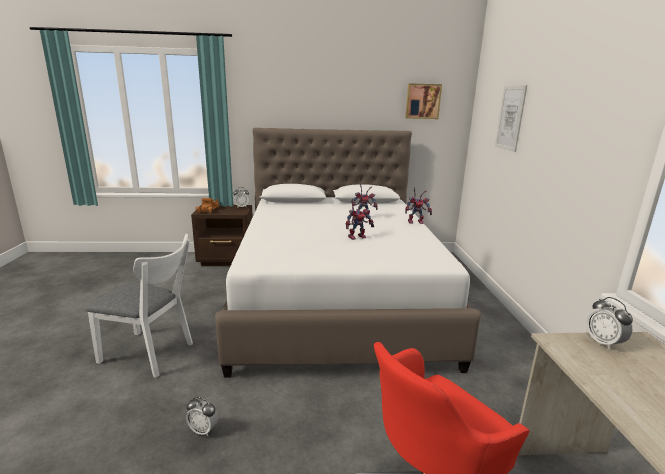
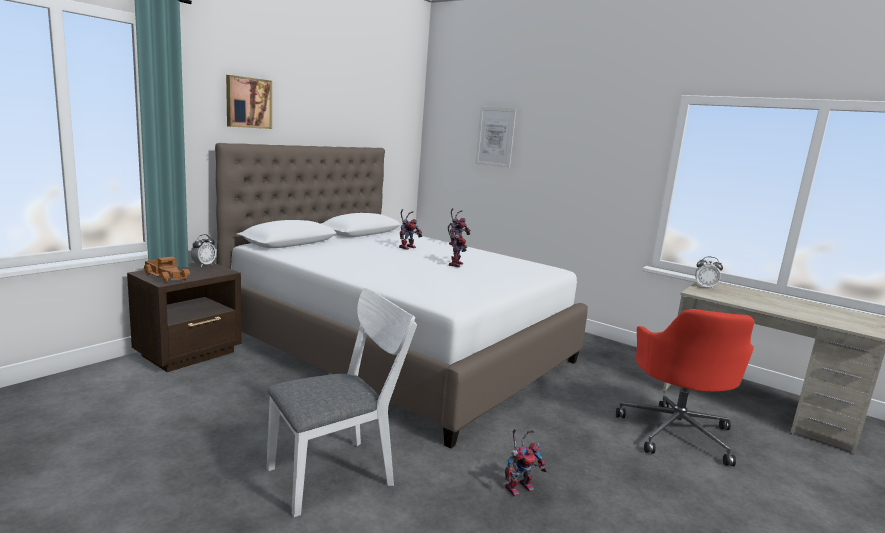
camera: 50 degrees left, 5 degrees down
(203, 430) = (520, 486): alarm clock -> toy robot
(422, 101) = (386, 115): picture -> picture (248, 102)

